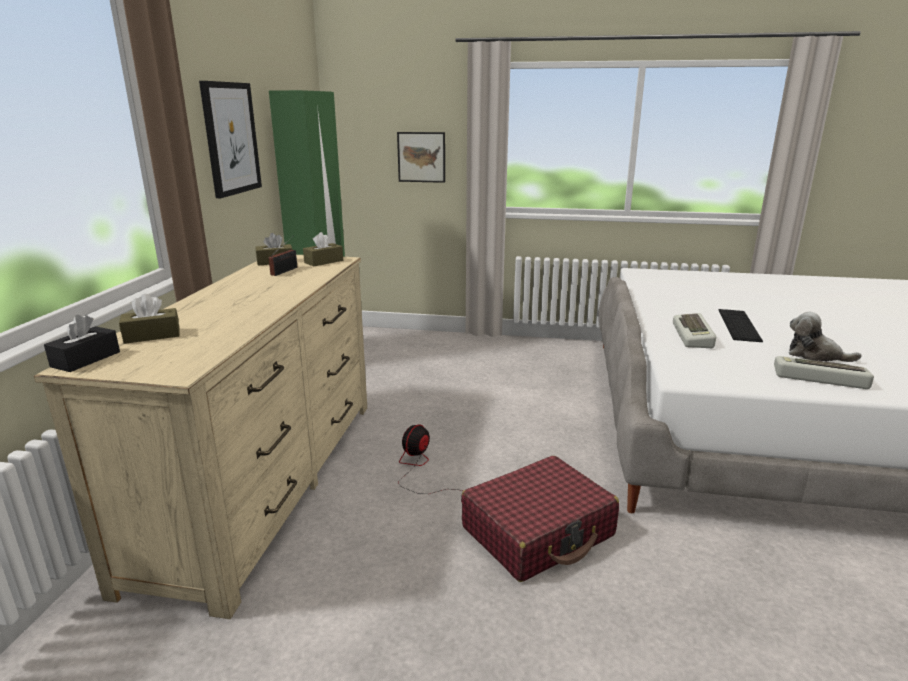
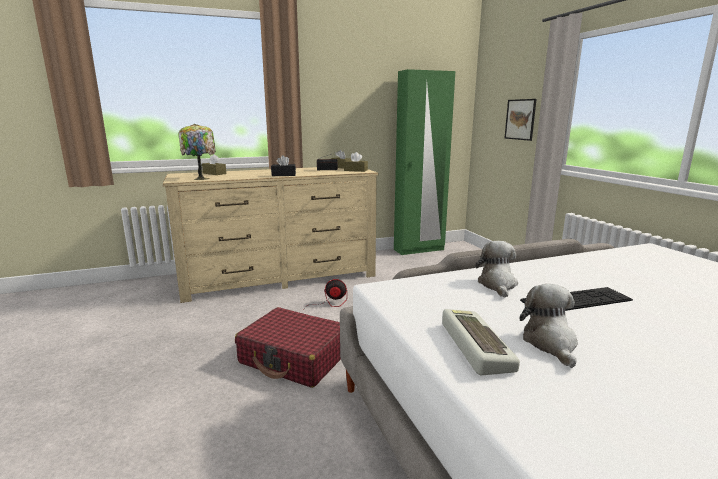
camera: 60 degrees right, 5 degrees down
(86, 359) = (183, 173): black tissue box -> black tissue box (283, 175)
(201, 351) = (201, 178): none -> table lamp
(230, 138) = (352, 98): picture -> none
(694, 336) = (497, 285): keyboard -> plush toy

